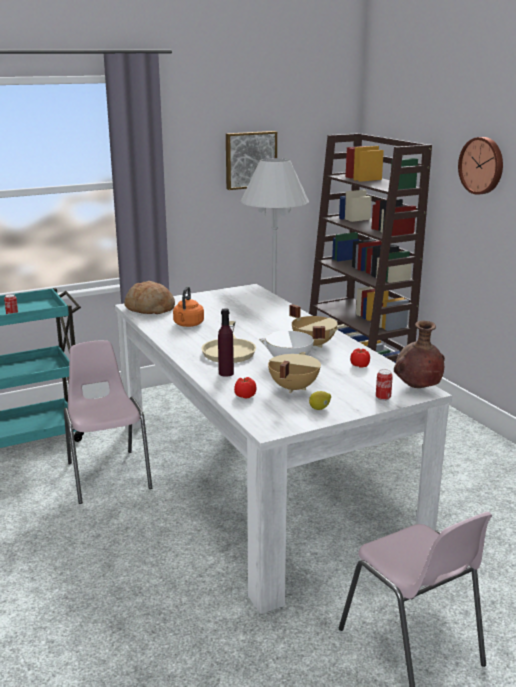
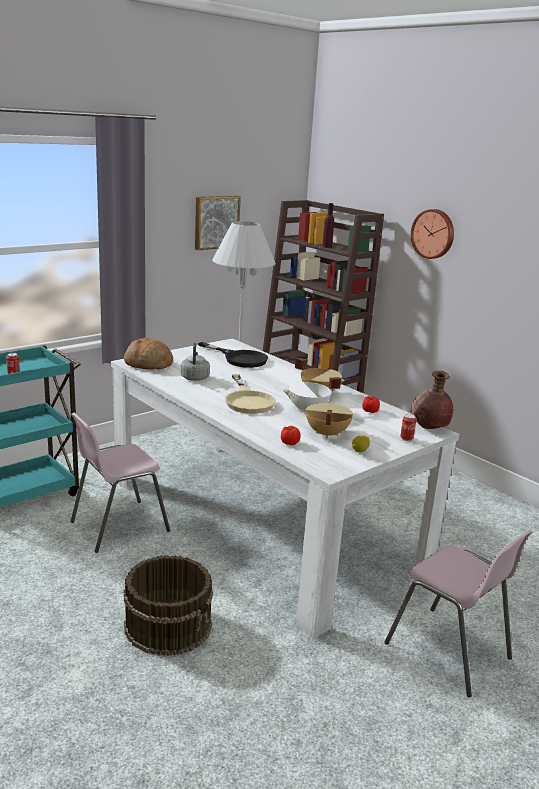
camera: 15 degrees left, 0 degrees up
(108, 475) = (118, 526): pink chair -> pink chair turned 90 degrees counterclockwise
(115, 581) = (169, 624): none -> brown bucket
(188, 325) = (195, 379): orange kettle -> grey kettle
(226, 373) = (259, 423): purple bottle -> purple bottle (327, 246)
(250, 305) = (239, 358): none -> black frying pan

